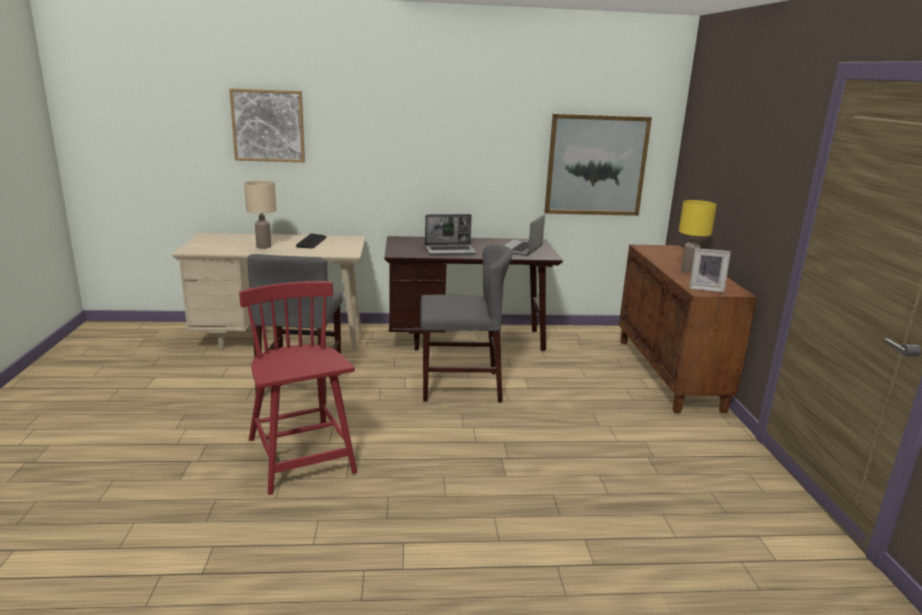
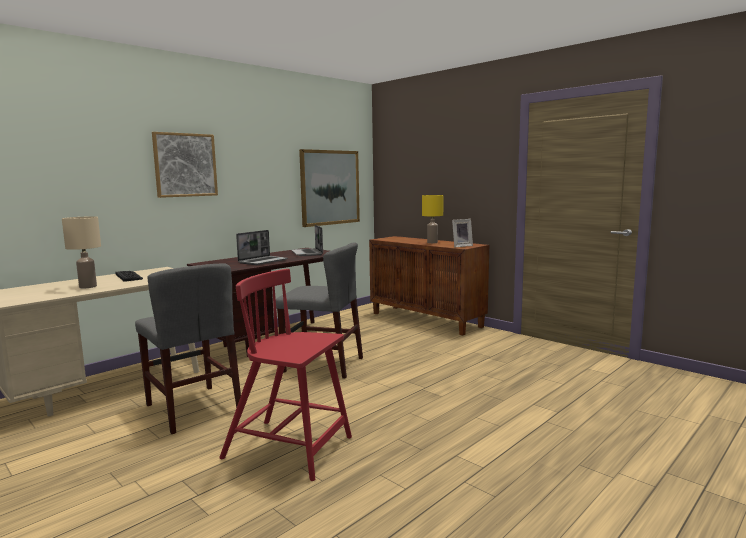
camera: 40 degrees left, 10 degrees down
(268, 125) = (54, 164): picture -> picture (185, 165)
(460, 386) = (323, 365): grey chair -> grey chair turned 60 degrees clockwise

